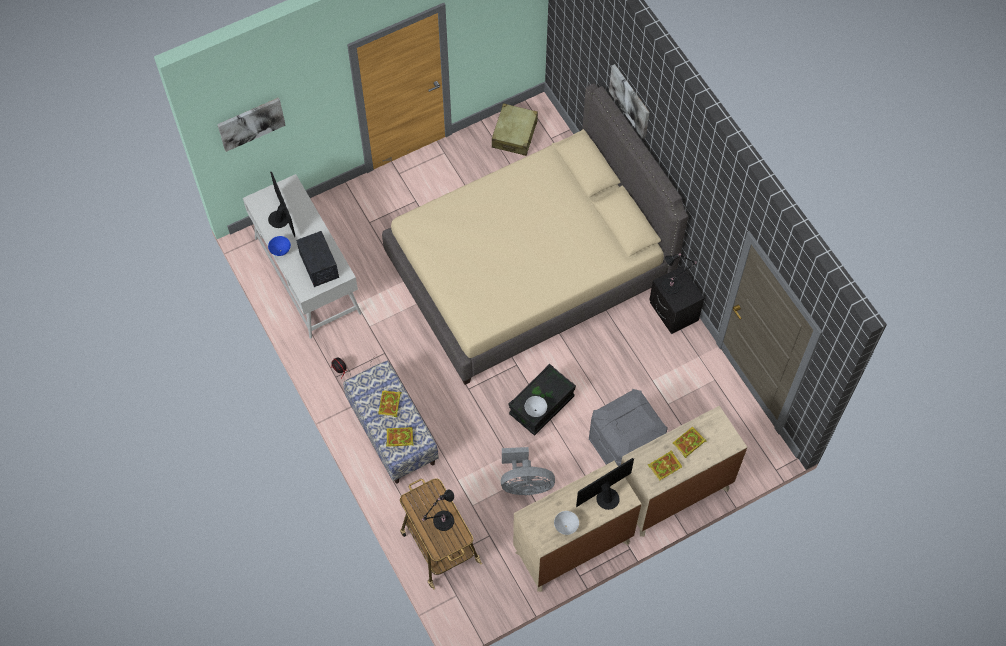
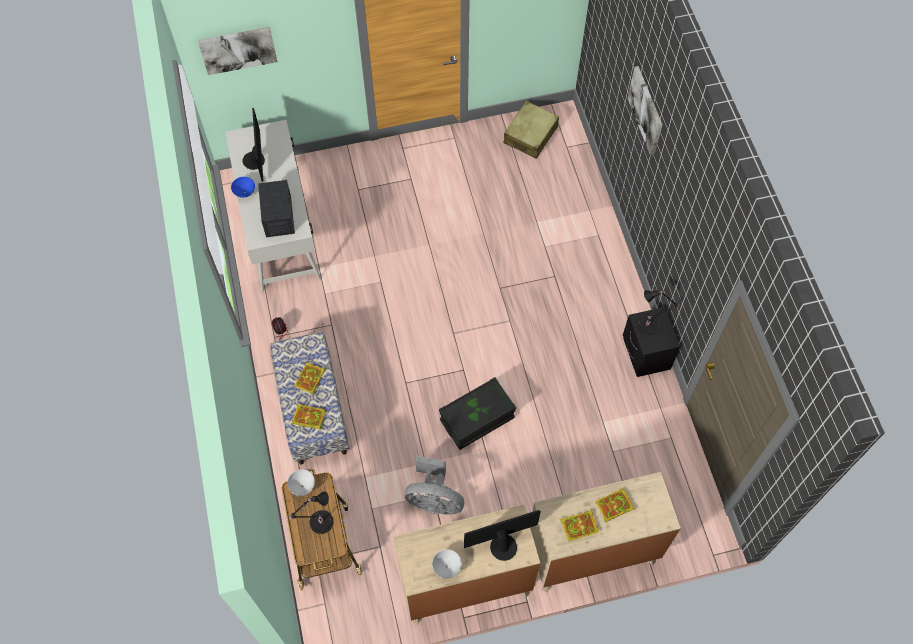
camera: 15 degrees right, 0 degrees up
(528, 269) = (505, 273): beige bed -> none
(535, 410) = (465, 423): white bowl -> white bowl (302, 486)
(625, 445) = (554, 485): grey storage box -> none

